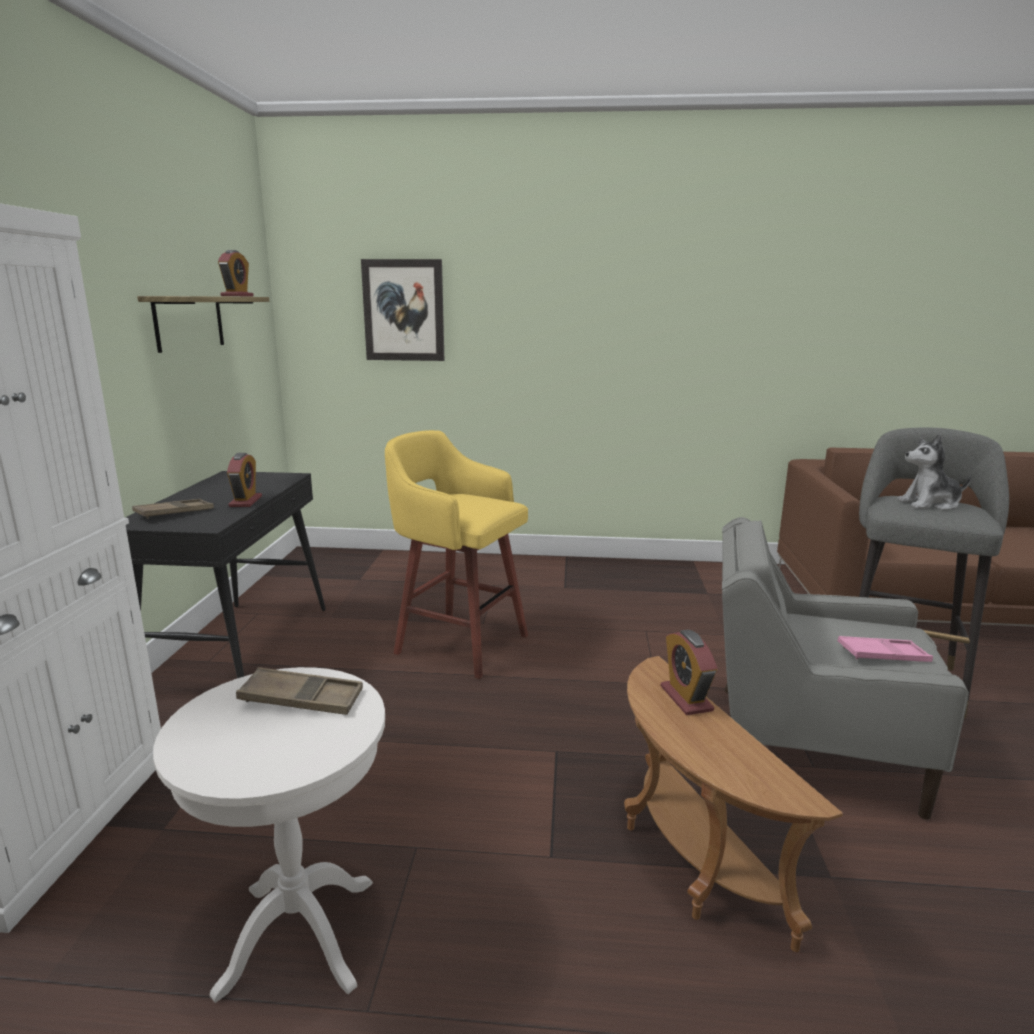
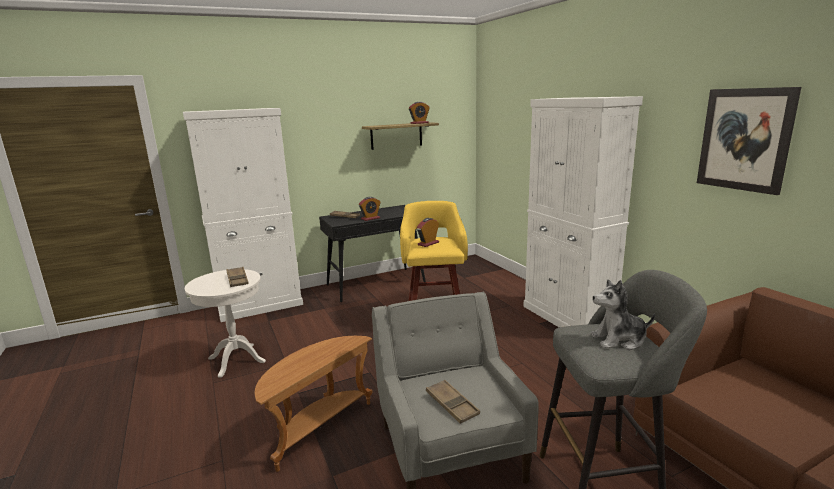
camera: 60 degrees right, 0 degrees up
(404, 310) = (519, 129): picture -> picture (745, 139)
(572, 570) = (568, 318): none -> white cabinet
(686, 698) = (333, 352): alarm clock -> alarm clock (428, 243)
(883, 655) = (452, 405): pink tray -> brown tray
(930, 504) = (619, 340): plush toy -> plush toy turned 60 degrees counterclockwise

